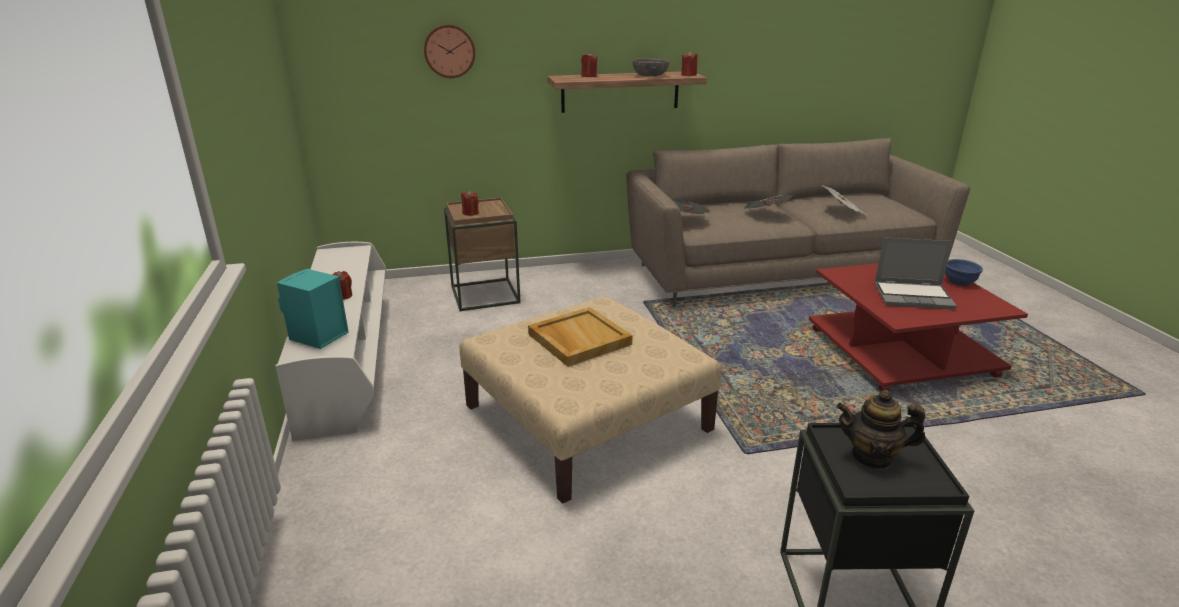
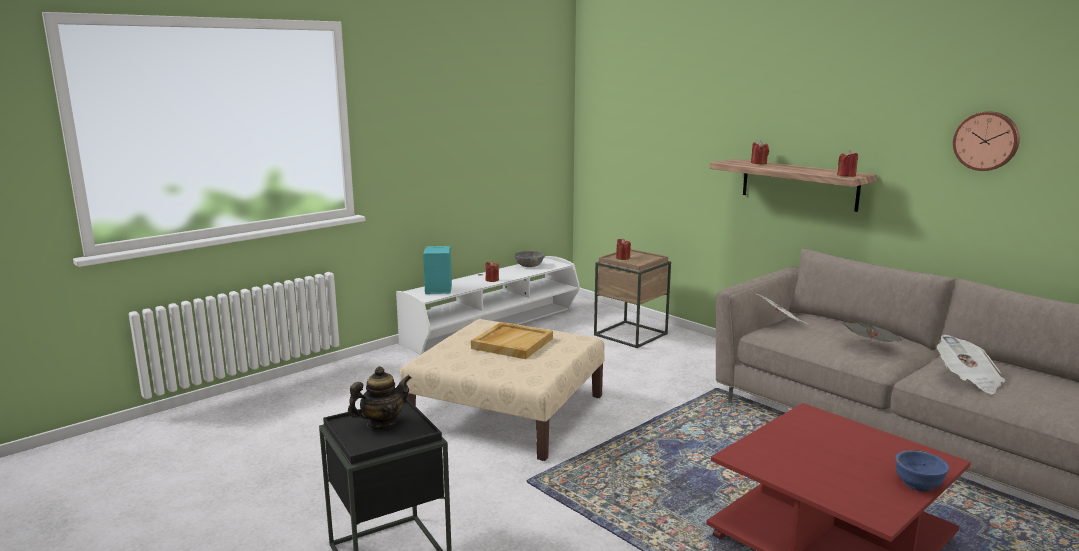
camera: 60 degrees right, 10 degrees down
(449, 51) = (665, 128): wall clock -> wall clock (986, 141)
(650, 76) = (808, 170): grey bowl -> grey bowl (529, 266)
(872, 457) = (382, 424): teapot -> teapot turned 75 degrees clockwise
(913, 296) = (816, 459): laptop -> none

